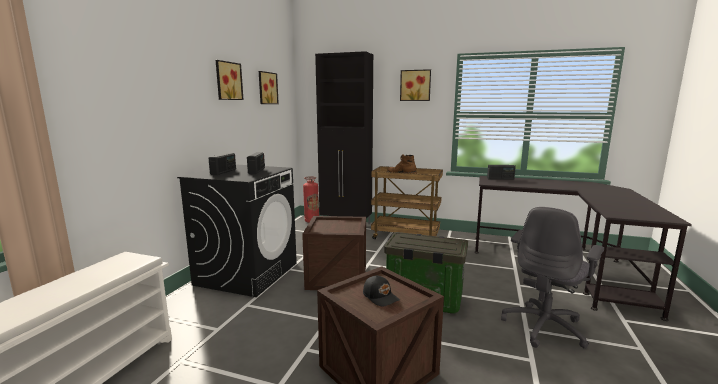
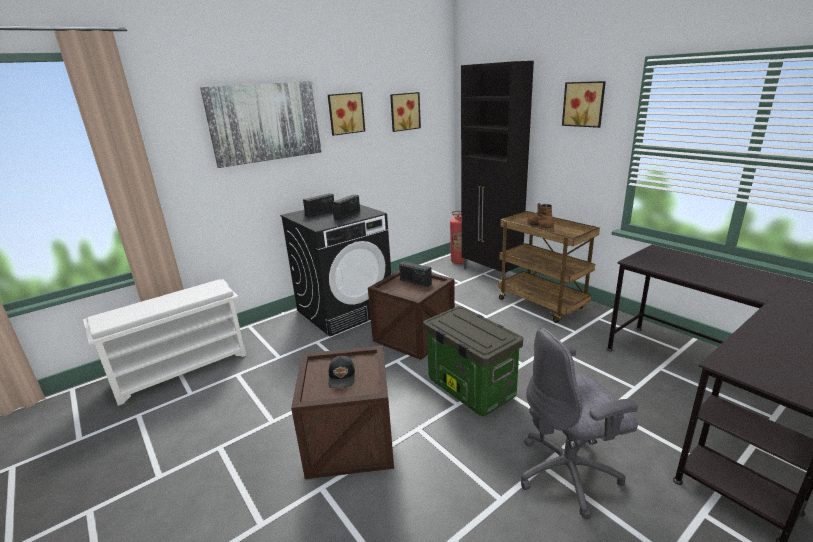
camera: 35 degrees right, 10 degrees up
(163, 76) = (265, 122): none -> picture
(500, 179) = (673, 255): radio -> radio (415, 282)

